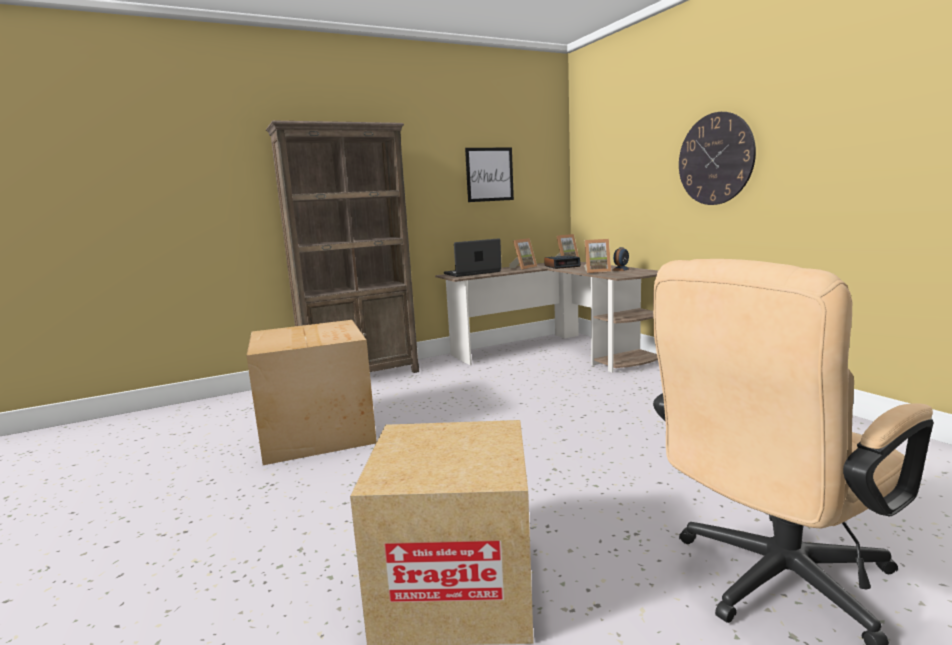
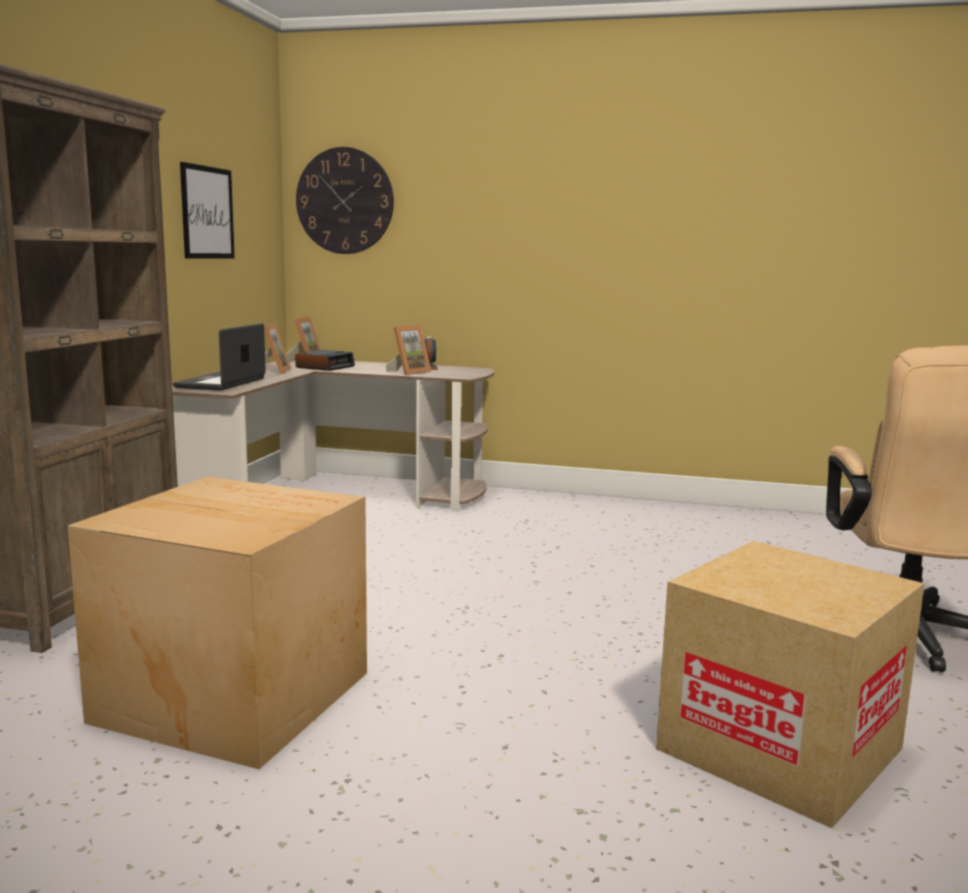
camera: 50 degrees left, 0 degrees up
(715, 159) = (555, 228): wall clock -> wall clock (344, 201)

